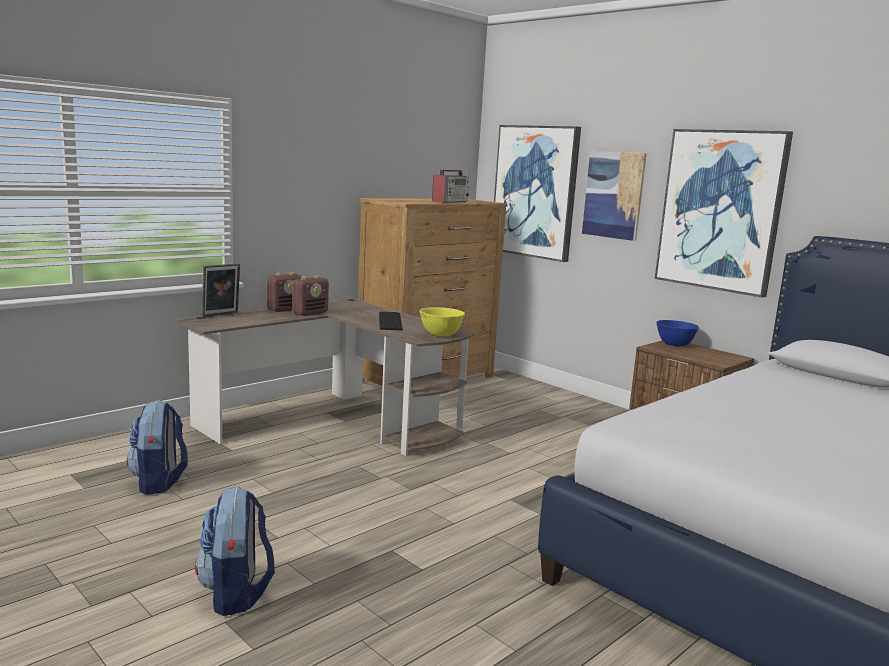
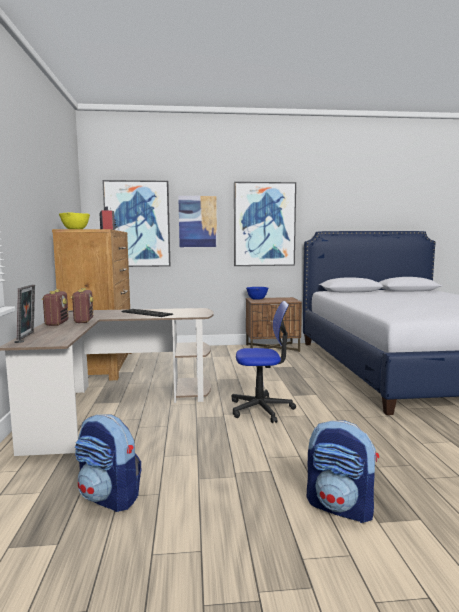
camera: 50 degrees left, 5 degrees down
(432, 492) = (261, 409): none -> office chair
(440, 335) = (198, 311): yellow bowl -> yellow bowl (75, 229)

